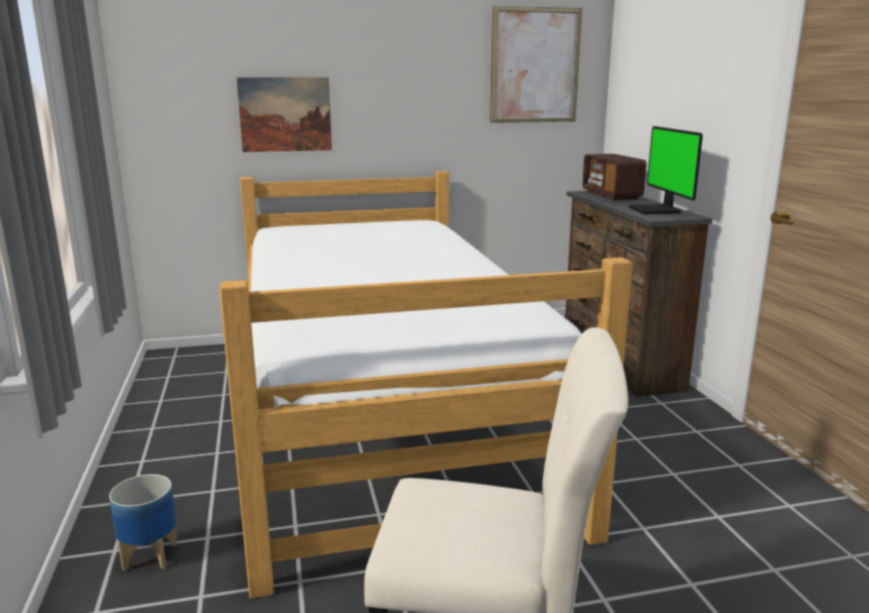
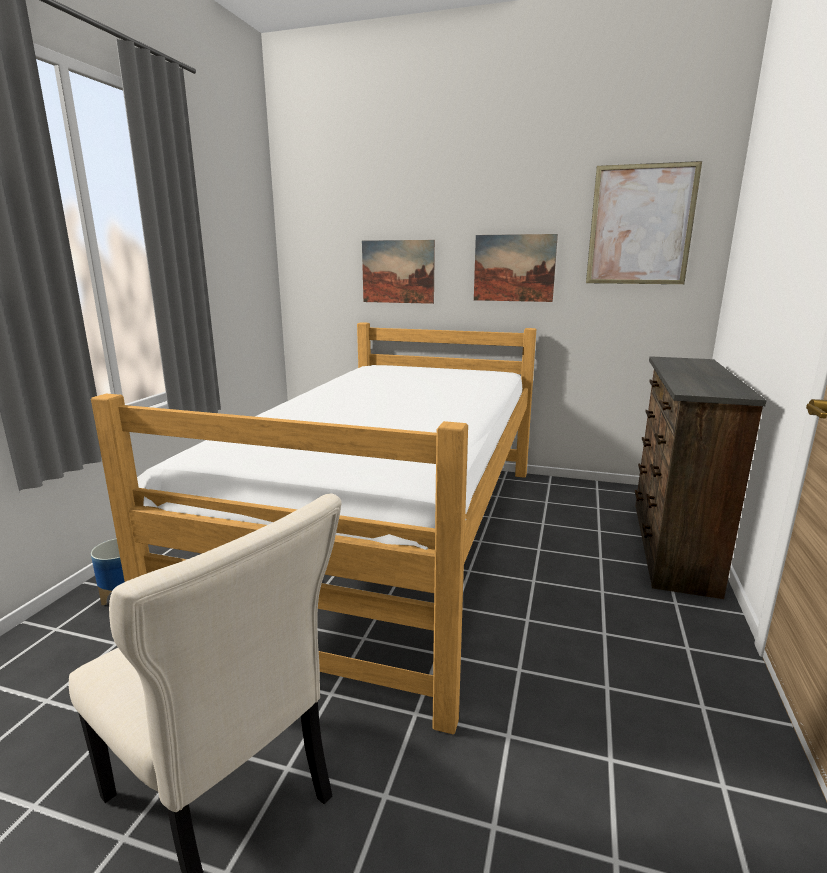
camera: 30 degrees right, 0 degrees up
(418, 108) = (514, 268): none -> picture
(611, 195) = (691, 364): radio -> none
(656, 210) = (709, 384): monitor -> none

